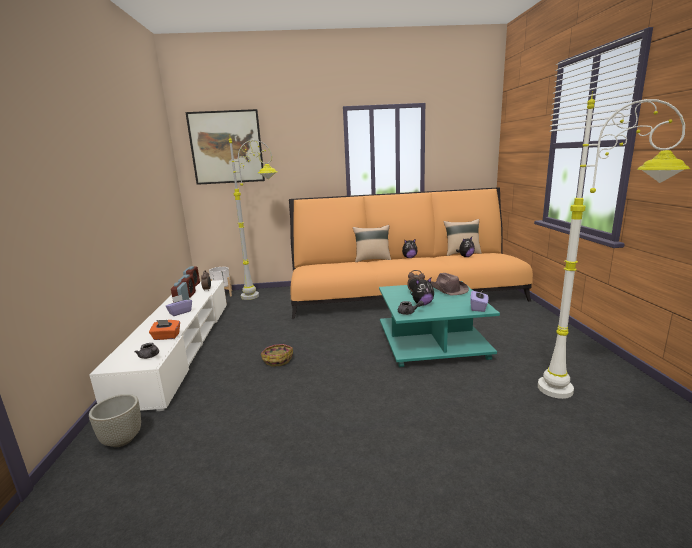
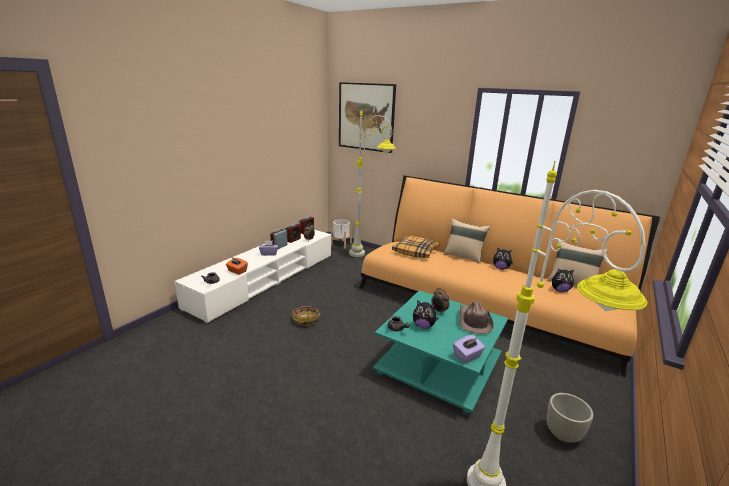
camera: 35 degrees right, 5 degrees up
(122, 440) = (170, 331): grey planter -> grey planter (562, 434)
(335, 265) = (415, 252): none -> pillow

